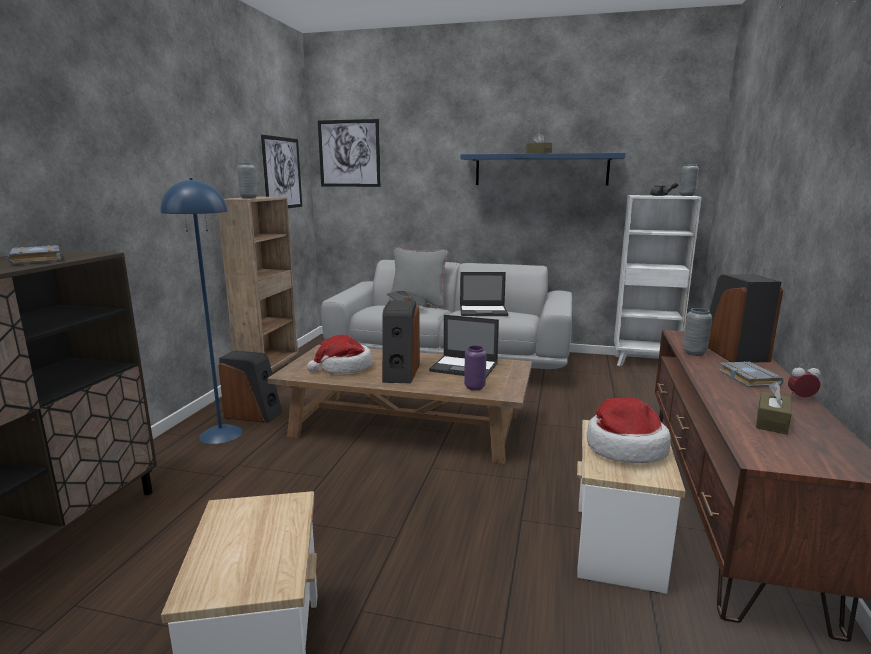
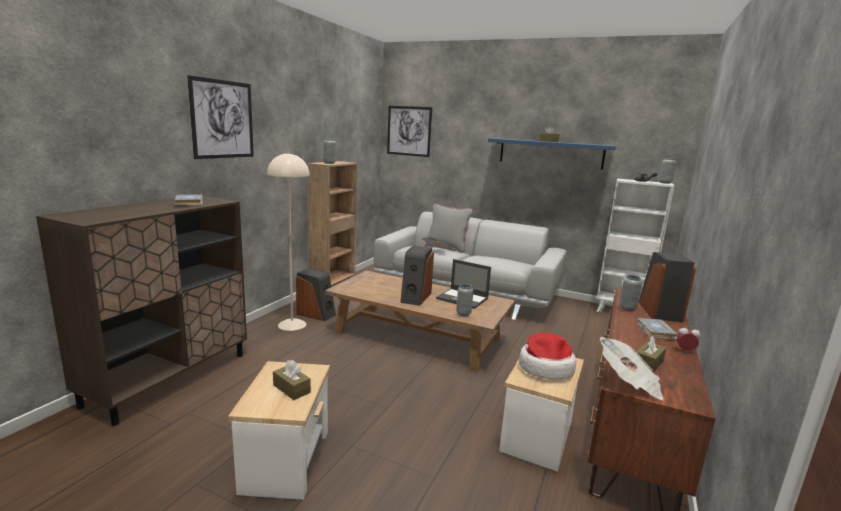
camera: 10 degrees right, 0 degrees up
(221, 434) = (292, 324): blue floor lamp -> beige floor lamp
(263, 542) = (291, 389): none -> brown tissue box
(282, 173) = (358, 144): picture -> picture (223, 119)
(344, 367) = (378, 289): hat -> none
(474, 387) = (463, 314): purple vase -> grey vase
(484, 311) = (492, 258): laptop -> none
(770, 454) = (629, 383): none -> newspaper

